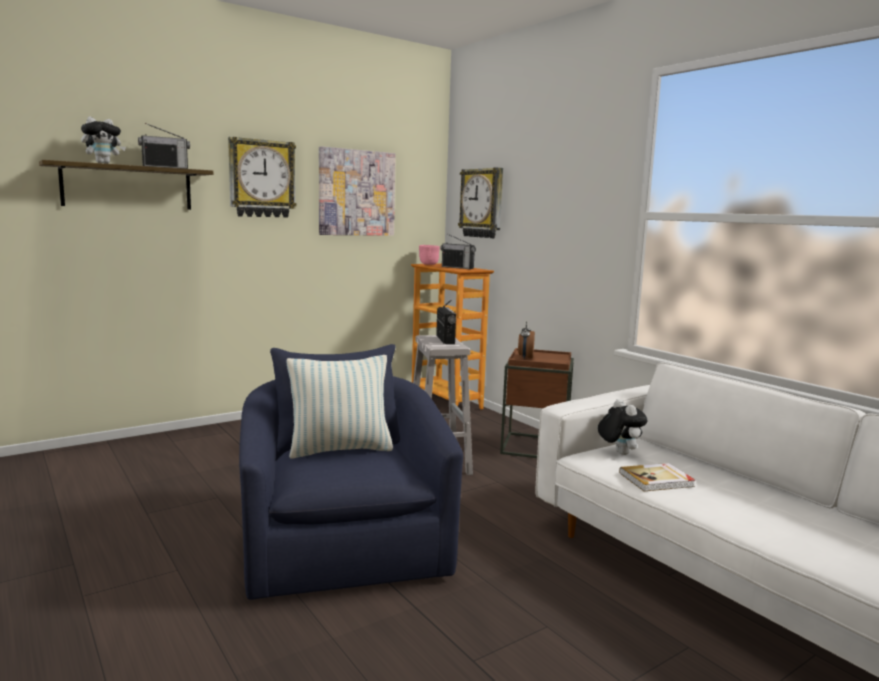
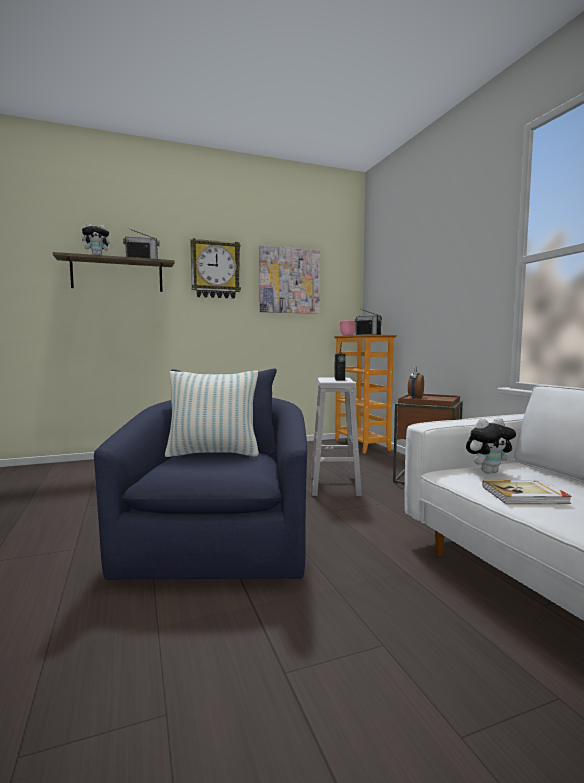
camera: 15 degrees right, 5 degrees down
(482, 203) = (388, 283): wall clock -> none
(618, 453) = (488, 471): plush toy -> plush toy turned 75 degrees clockwise

